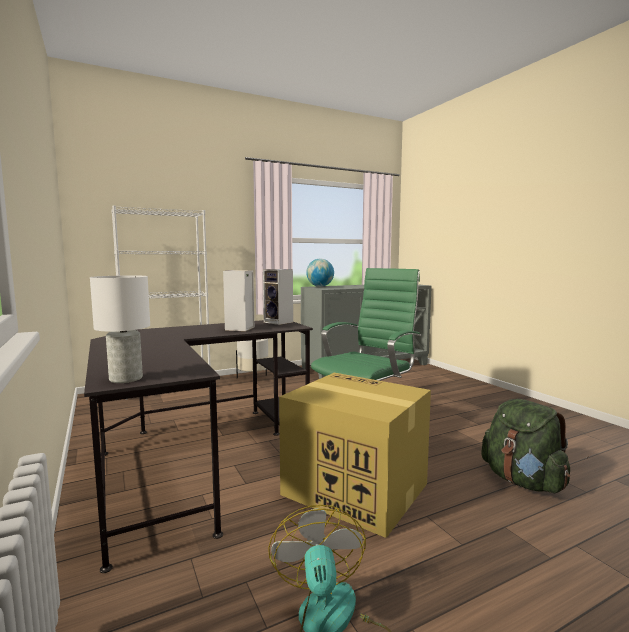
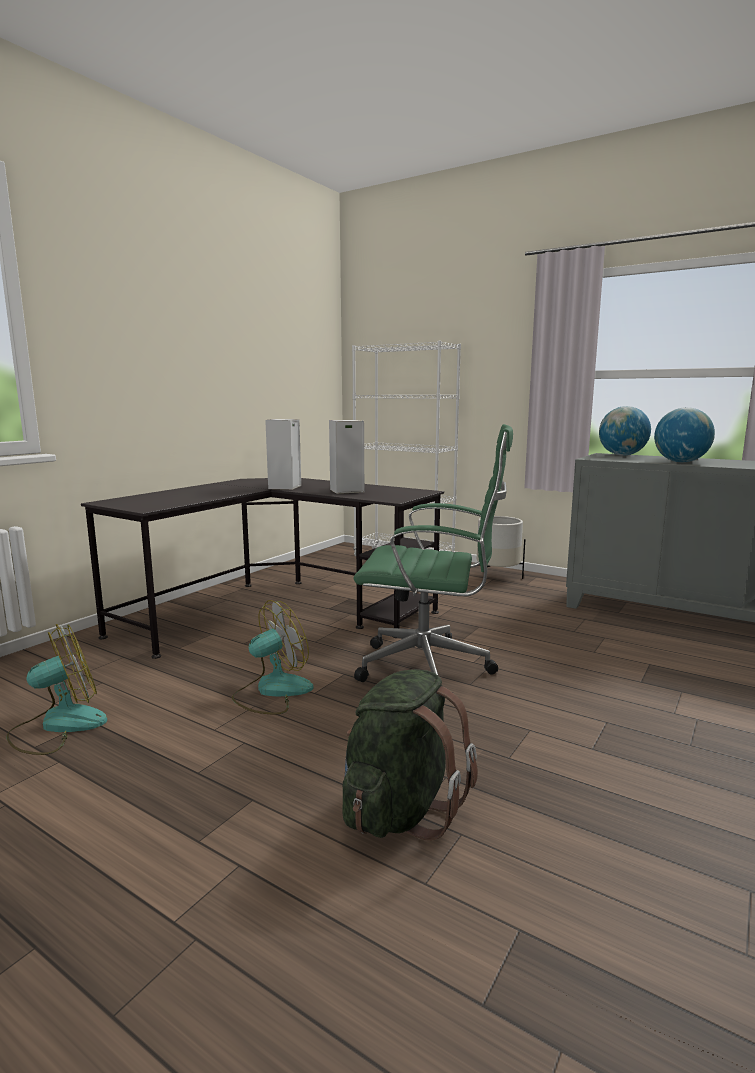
camera: 60 degrees right, 5 degrees up
(127, 378) = (120, 502): white table lamp -> none
(279, 322) = (411, 493): speaker -> speaker (285, 487)
(353, 489) = (272, 691): cardboard box -> fan
(360, 287) = (680, 462): none -> globe

